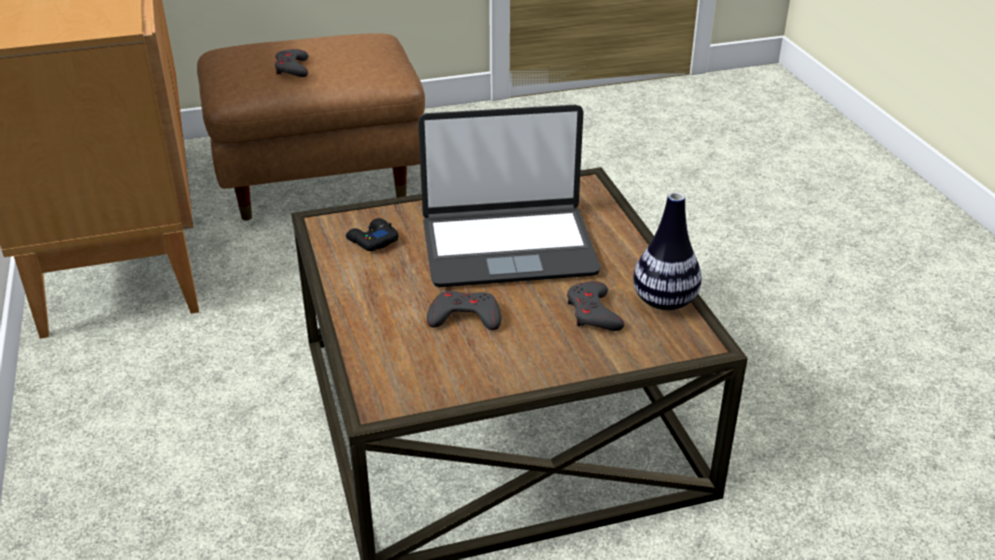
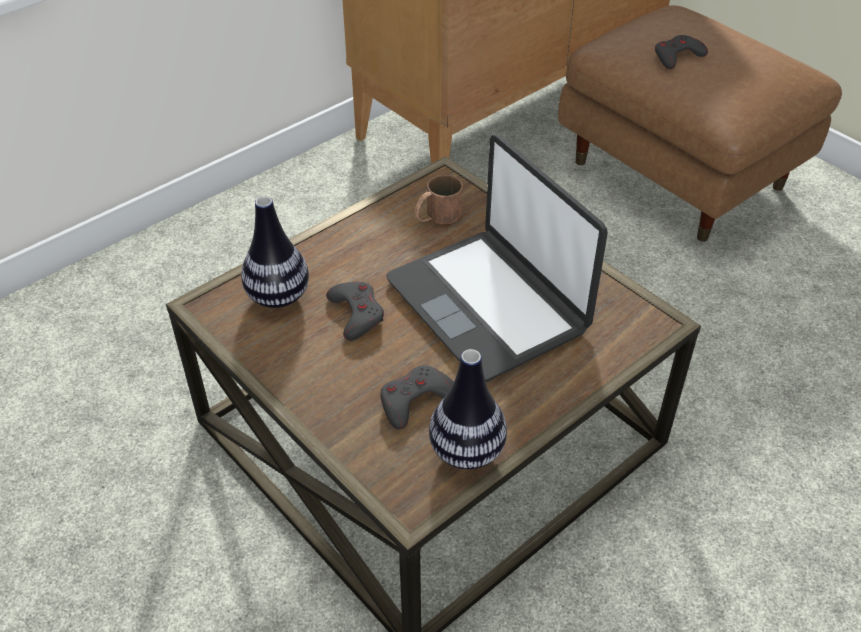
camera: 65 degrees right, 10 degrees up
(372, 240) = (437, 216): black game controller -> brown mug
(403, 357) = (278, 297): none -> vase

